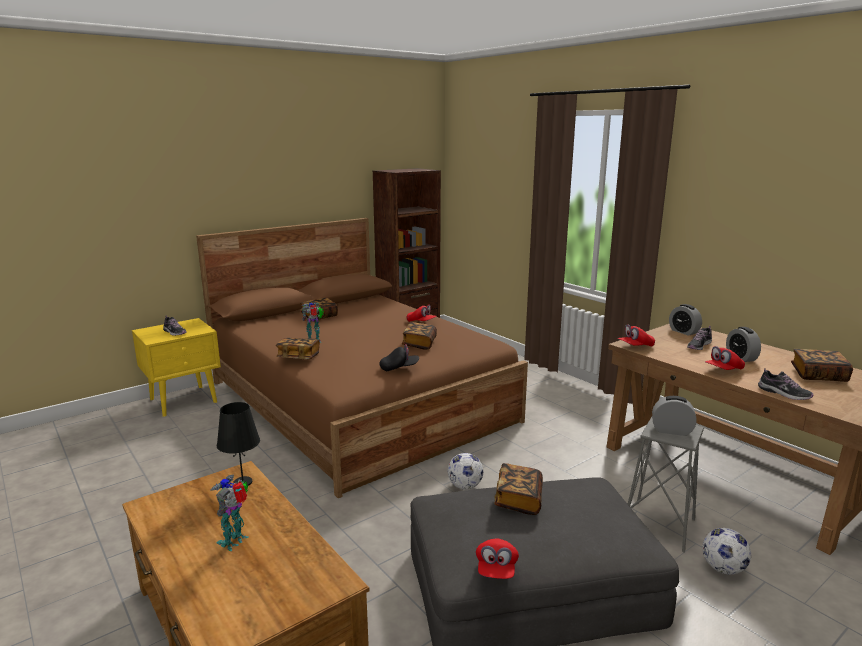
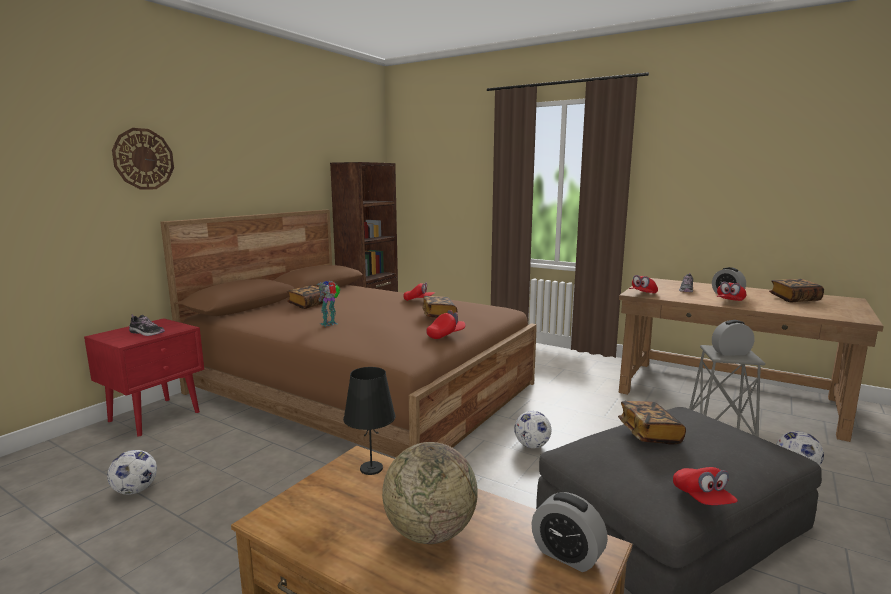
camera: 20 degrees left, 5 degrees down
(136, 461) = (135, 490): none -> football
(182, 182) = (143, 159): none -> wall clock
(184, 400) = (156, 416): yellow nightstand -> red nightstand
(235, 541) = (430, 532): toy robot -> globe
(298, 357) = (328, 338): book -> none
(399, 368) = (446, 335): black cap -> red cap
(683, 332) = (660, 283): alarm clock -> alarm clock (567, 555)
(783, 393) = (794, 312): shoe -> none

